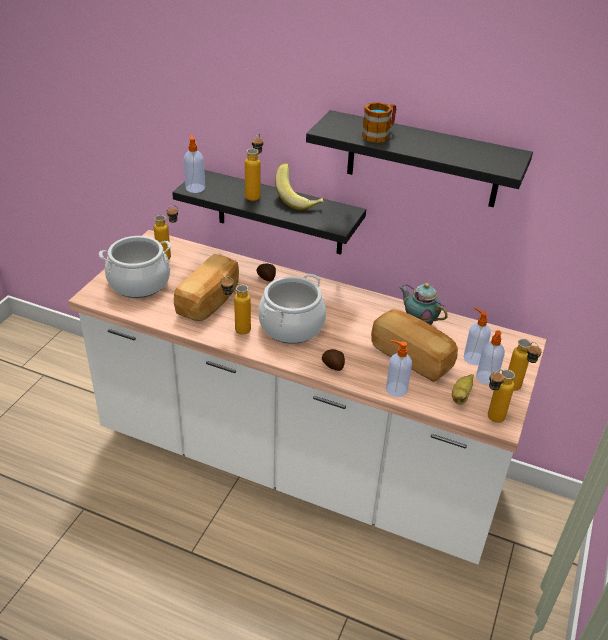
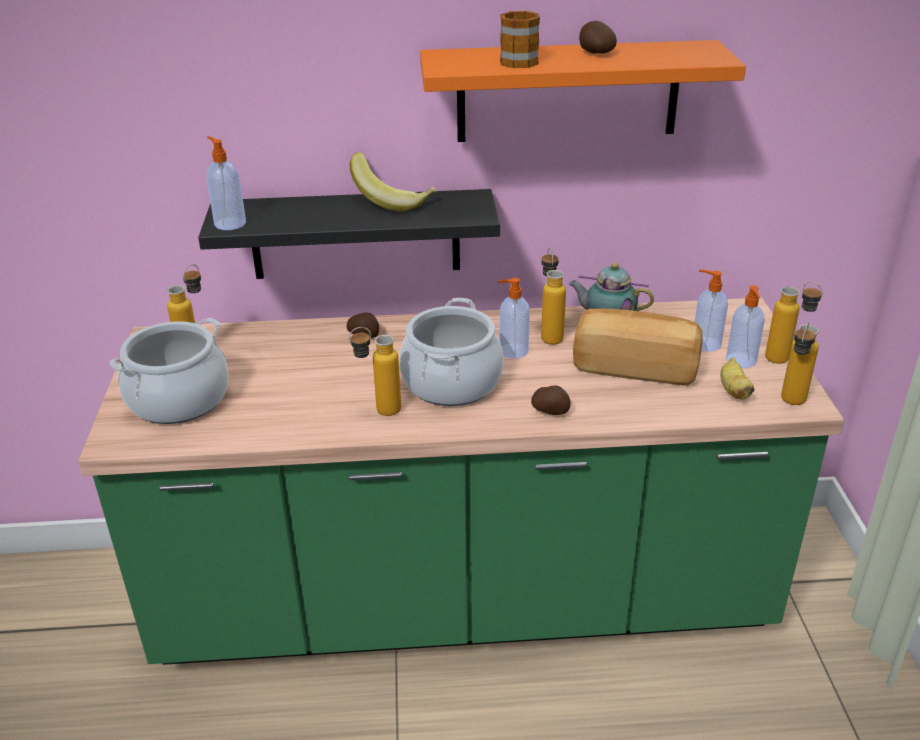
camera: 25 degrees left, 5 degrees down
(210, 301) = (309, 389): bread -> none
(255, 194) = (326, 210): bottle -> bottle (549, 334)
(297, 464) = (463, 601): white counter -> green counter
(395, 389) = (651, 410): soap dispenser -> soap dispenser (512, 351)
(423, 160) = (568, 91): black shelf -> orange shelf
(432, 142) = (595, 53): none -> potato

